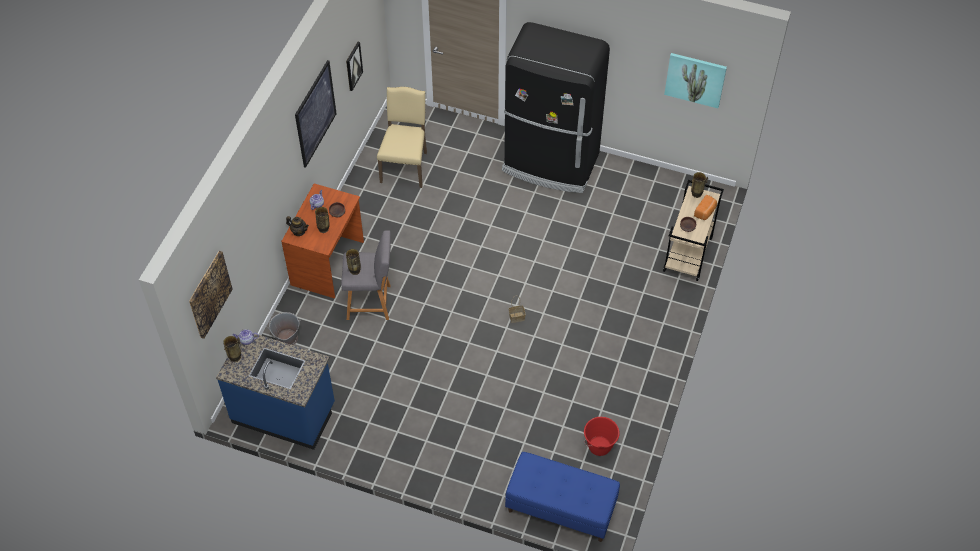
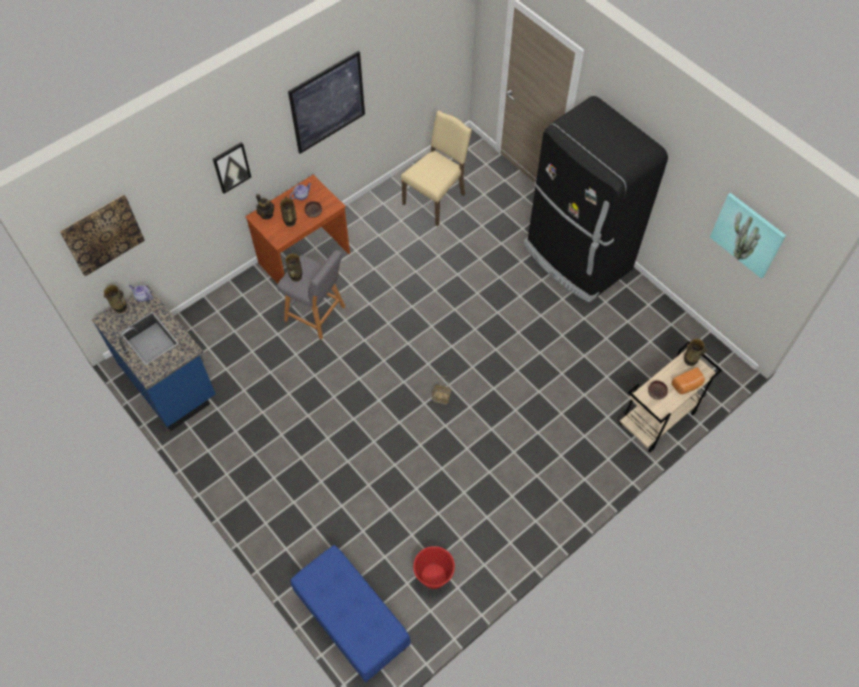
camera: 30 degrees right, 5 degrees up
(287, 339) = (220, 312): grey bucket -> none
(353, 66) = (406, 73): picture -> picture (231, 167)

